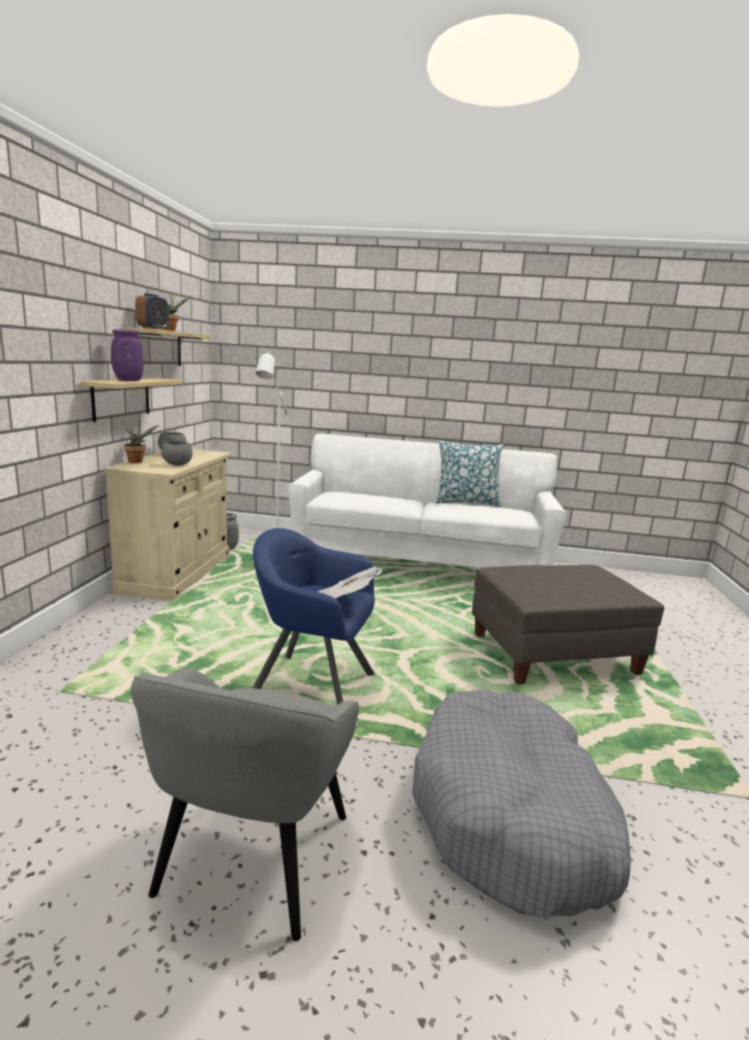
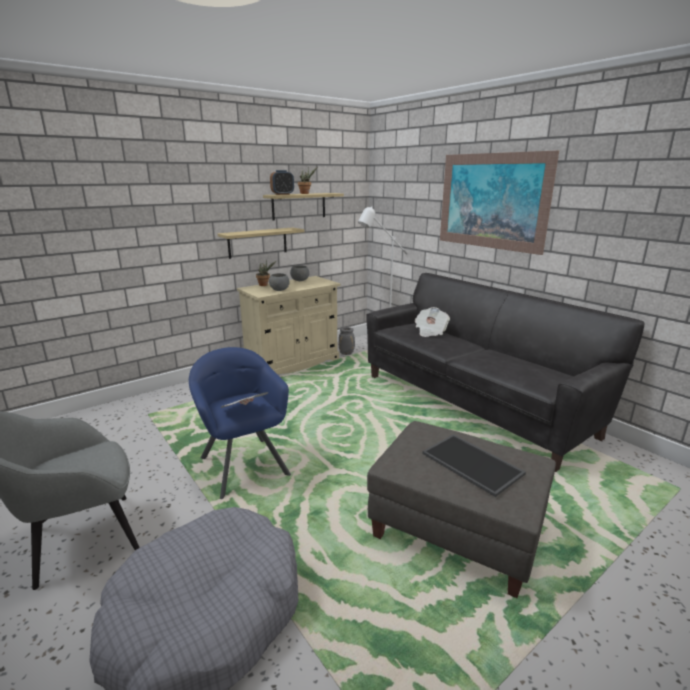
camera: 45 degrees right, 5 degrees up
(128, 380) = (251, 232): purple vase -> none
(366, 494) = (430, 331): none -> newspaper
(400, 352) = (492, 201): none -> picture
(419, 563) = (472, 403): white sofa -> black sofa
(466, 502) = (521, 356): pillow -> none
(573, 580) = (473, 463): none -> tray

